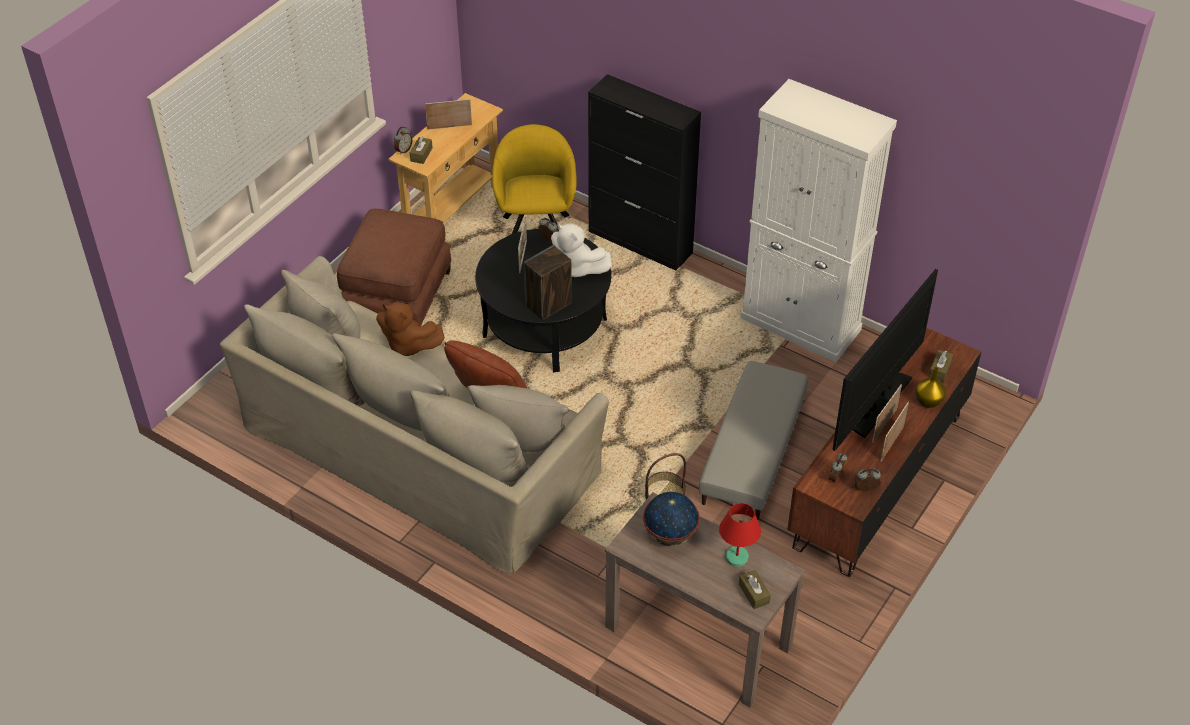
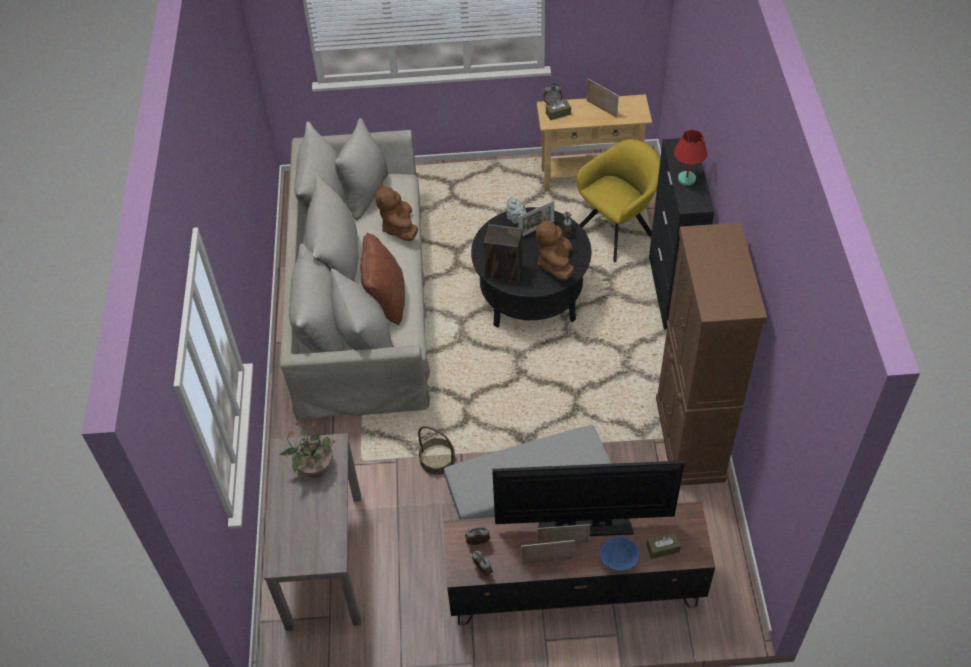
camera: 55 degrees right, 5 degrees up
(397, 297) = (481, 203): brown ottoman -> none
(495, 262) = (516, 219): none -> grey teapot
(577, 268) = (555, 264): white plush toy -> brown plush toy
(669, 535) = (314, 468): globe -> potted plant
(737, 557) = (325, 522): red table lamp -> red table lamp (687, 179)
(754, 593) = (297, 552): brown tissue box -> none
(801, 324) = (689, 439): white cabinet -> brown cabinet
(928, 402) = (618, 560): yellow vase -> blue bowl

